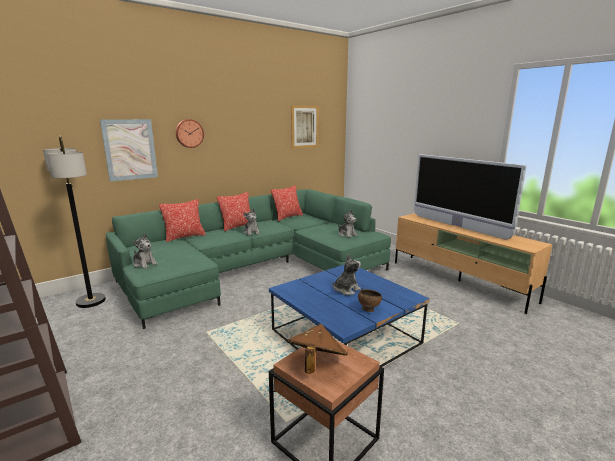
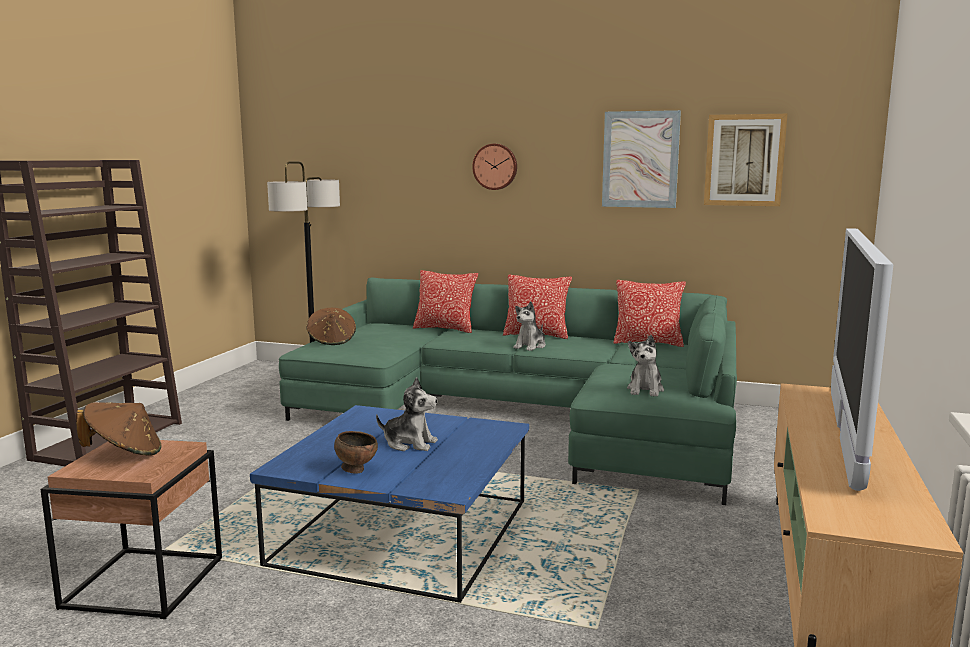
camera: 55 degrees right, 5 degrees down
(130, 149) = (410, 187): picture -> picture (640, 159)
(145, 264) = (332, 341): plush toy -> brown hat

